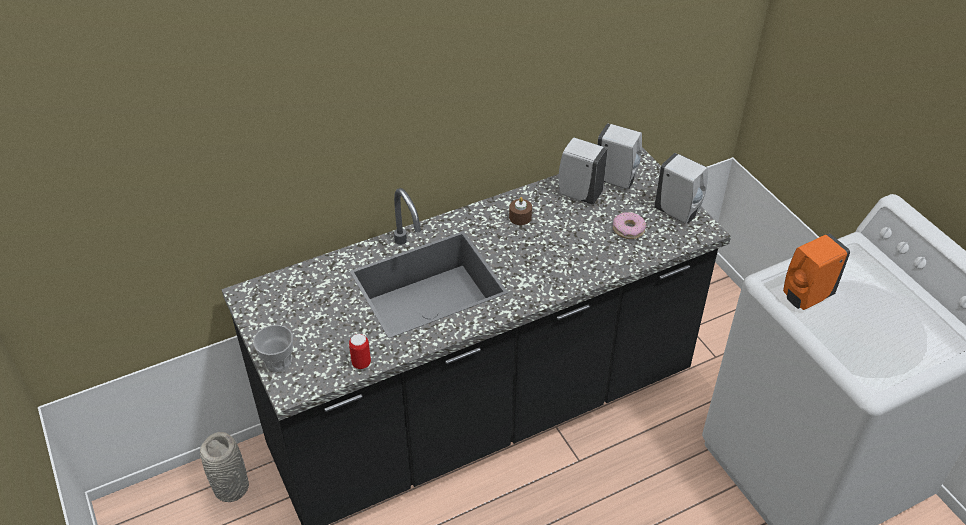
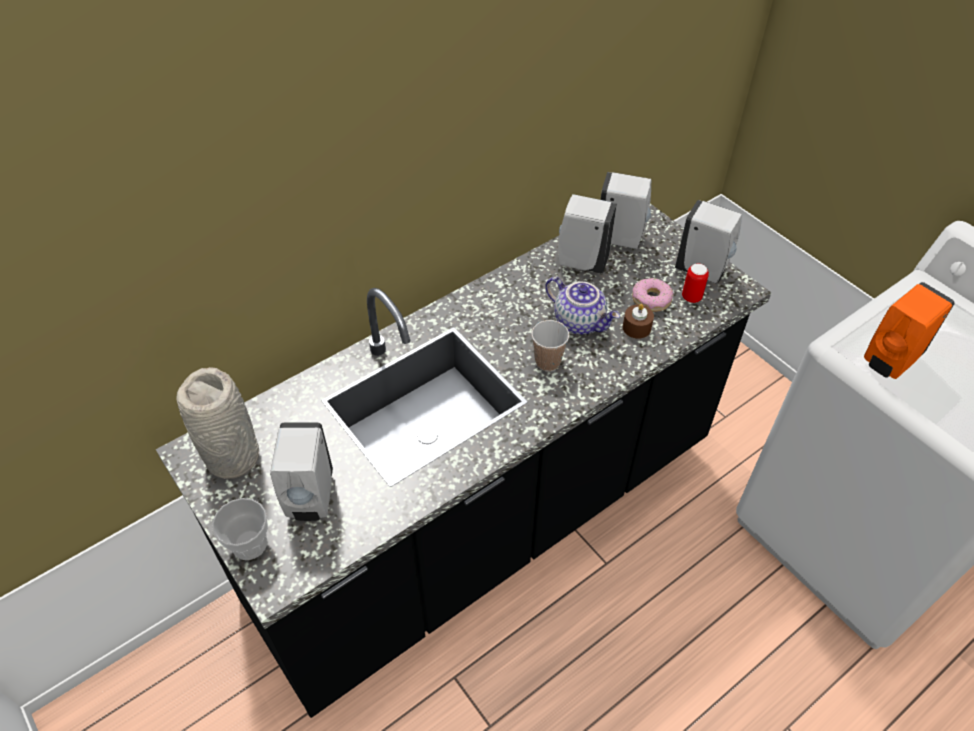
camera: 10 degrees left, 5 degrees up
(231, 487) = (205, 665): grey vase -> grey vase (232, 457)
(328, 338) = (310, 499): none -> white soap dispenser
(361, 363) = (361, 529): can -> can (691, 297)
(520, 217) = (518, 300): brown candle -> brown candle (636, 327)
(531, 265) = (547, 362): none -> cup
(565, 239) = (580, 321): none -> teapot

